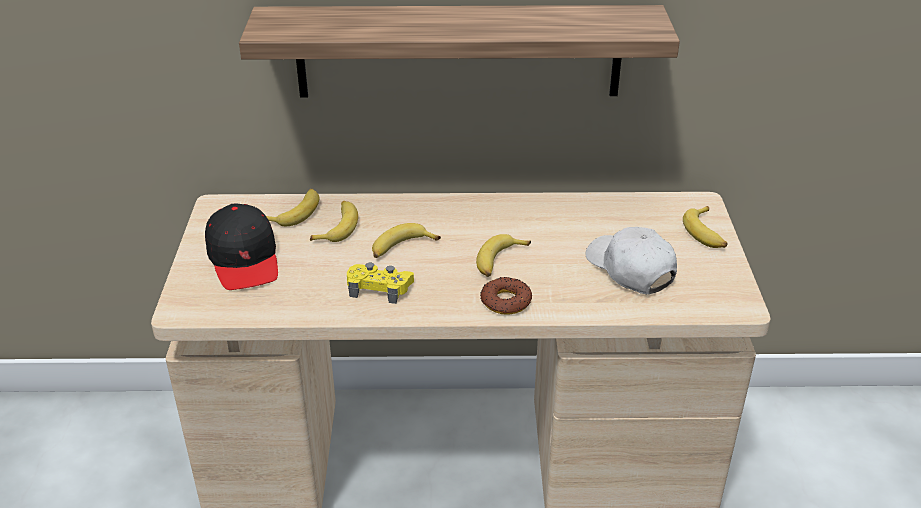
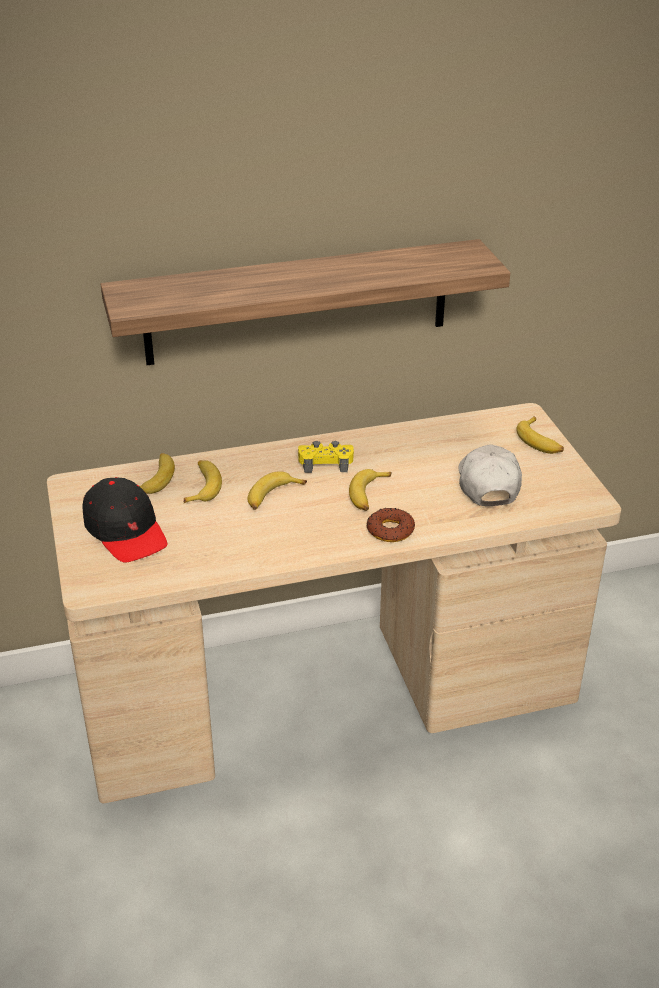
camera: 15 degrees left, 0 degrees up
(379, 288) = (269, 537): yellow game controller -> yellow game controller (325, 462)
(630, 269) = (487, 484): white cap -> white cap turned 45 degrees clockwise

